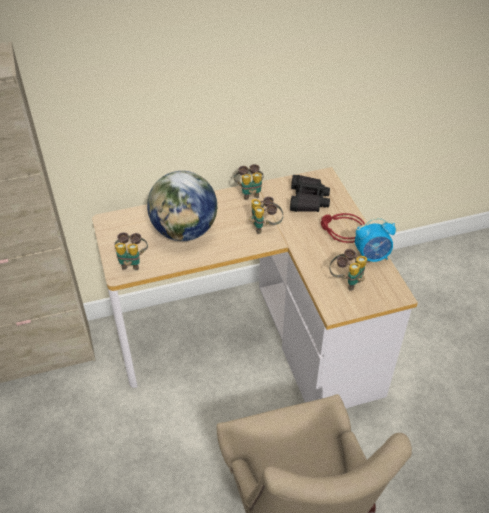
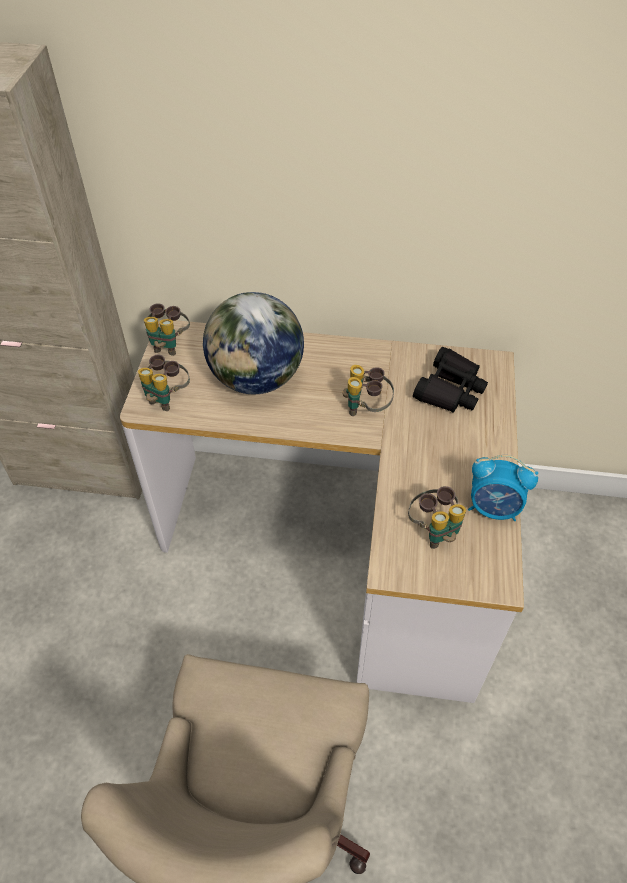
camera: 25 degrees right, 5 degrees up
(249, 192) = (374, 353): binoculars -> binoculars (169, 344)
(341, 231) = (471, 453): red headphones -> none

